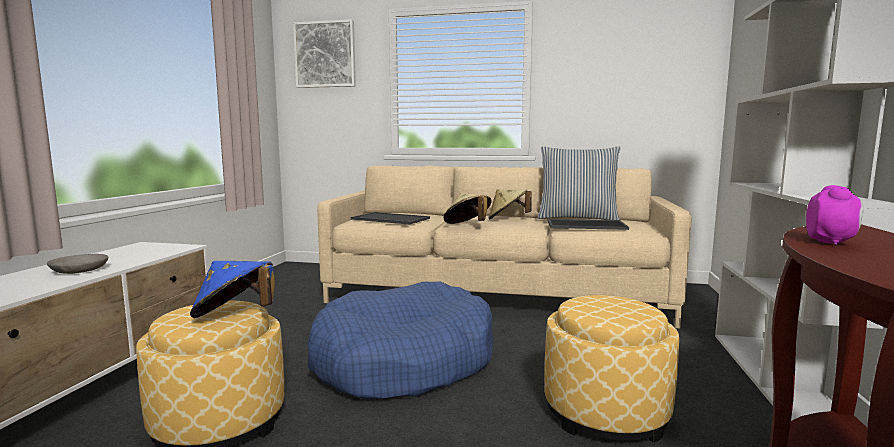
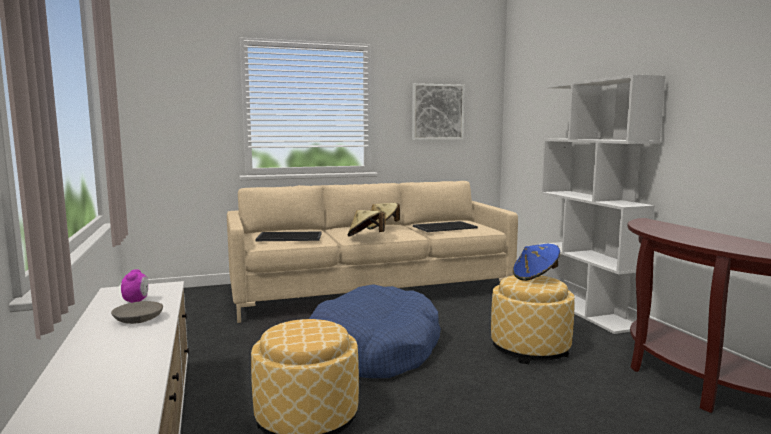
camera: 30 degrees left, 0 degrees up
(235, 315) = (328, 328): blue hat -> blue hat (535, 277)
(325, 54) = (170, 76): picture -> picture (437, 112)
(577, 218) = (427, 222): pillow -> none
(830, 242) = (658, 230): alarm clock -> alarm clock (136, 301)

